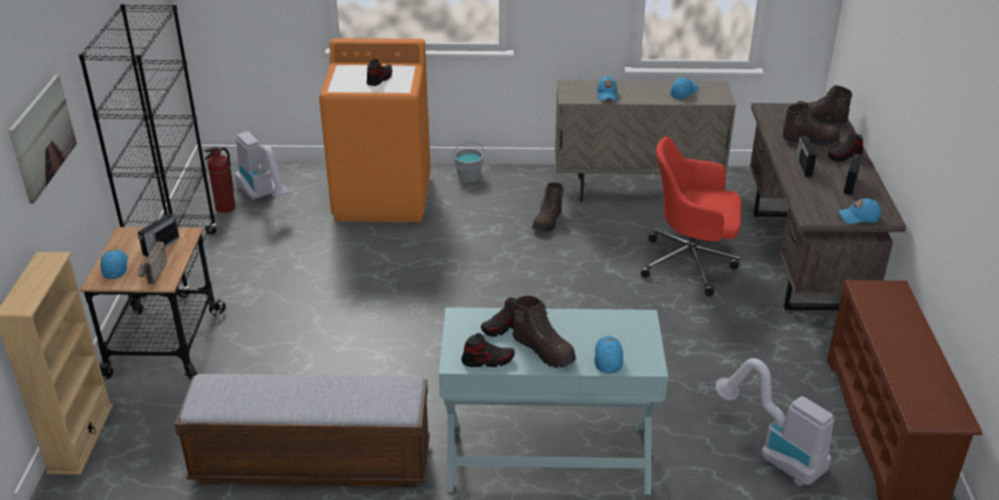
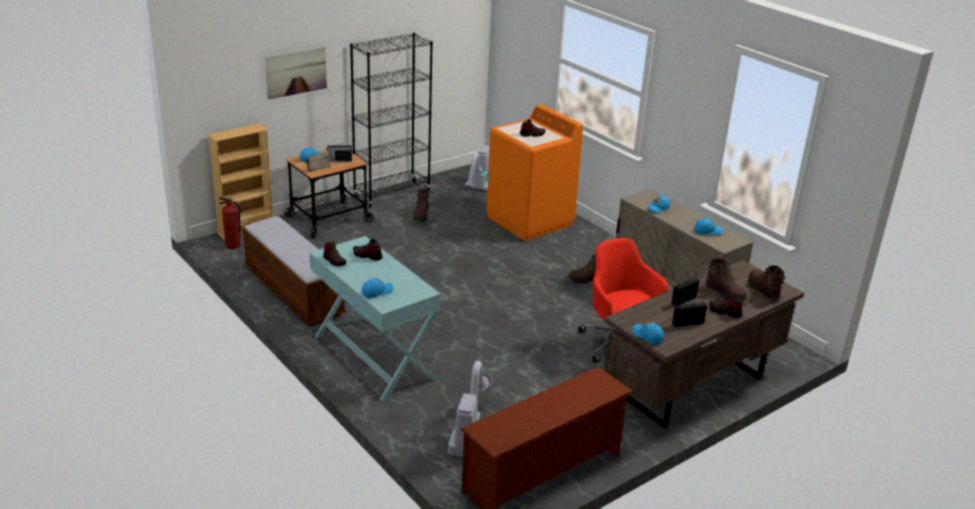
camera: 50 degrees right, 5 degrees down
(225, 208) = (453, 184): fire extinguisher -> fire extinguisher (232, 245)
(469, 177) = (593, 237): grey bucket -> none
(544, 350) = (361, 273): brown boot -> brown boot (421, 216)

